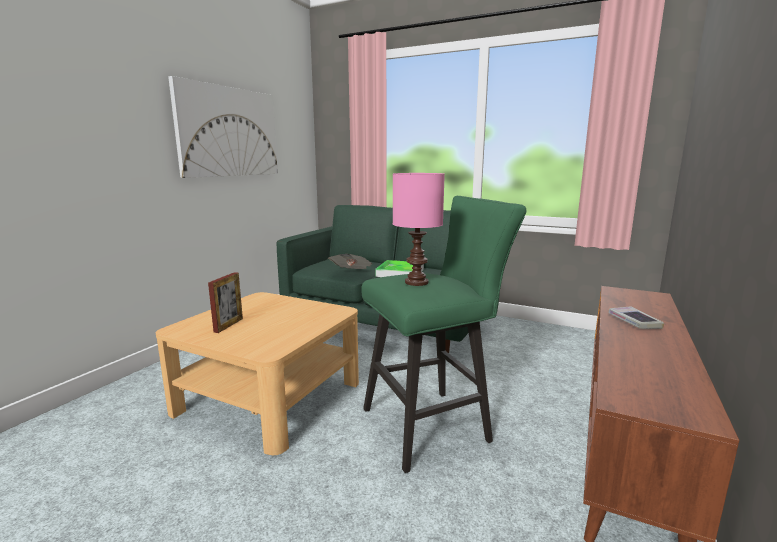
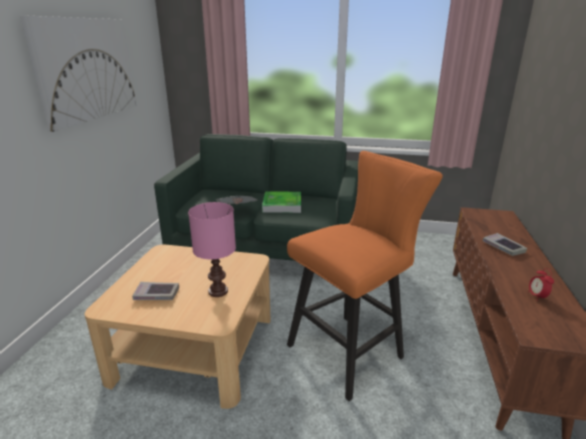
camera: 15 degrees left, 10 degrees up
(228, 325) = (156, 294): picture frame -> book
(417, 282) = (348, 243): pink table lamp -> pink table lamp (219, 291)
(433, 424) = (351, 349): green stool -> orange stool
(651, 367) = (537, 296): none -> alarm clock

